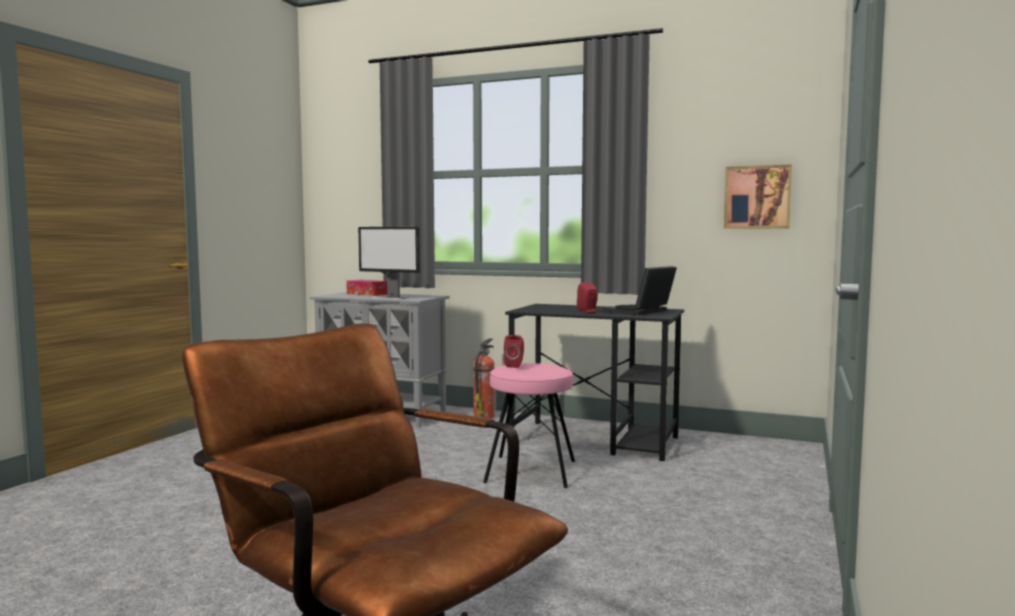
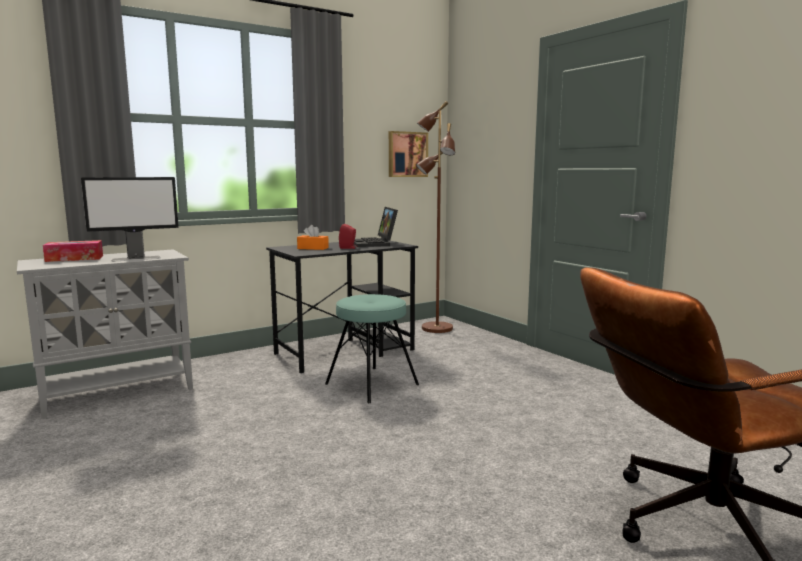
camera: 55 degrees left, 5 degrees up
(484, 416) = (220, 362): fire extinguisher -> none
(515, 365) = (352, 300): red speaker -> none
(531, 471) = (371, 384): pink stool -> turquoise stool
(559, 308) = (313, 248): none -> orange tissue box
(761, 451) = (436, 328): none -> brown floor lamp

